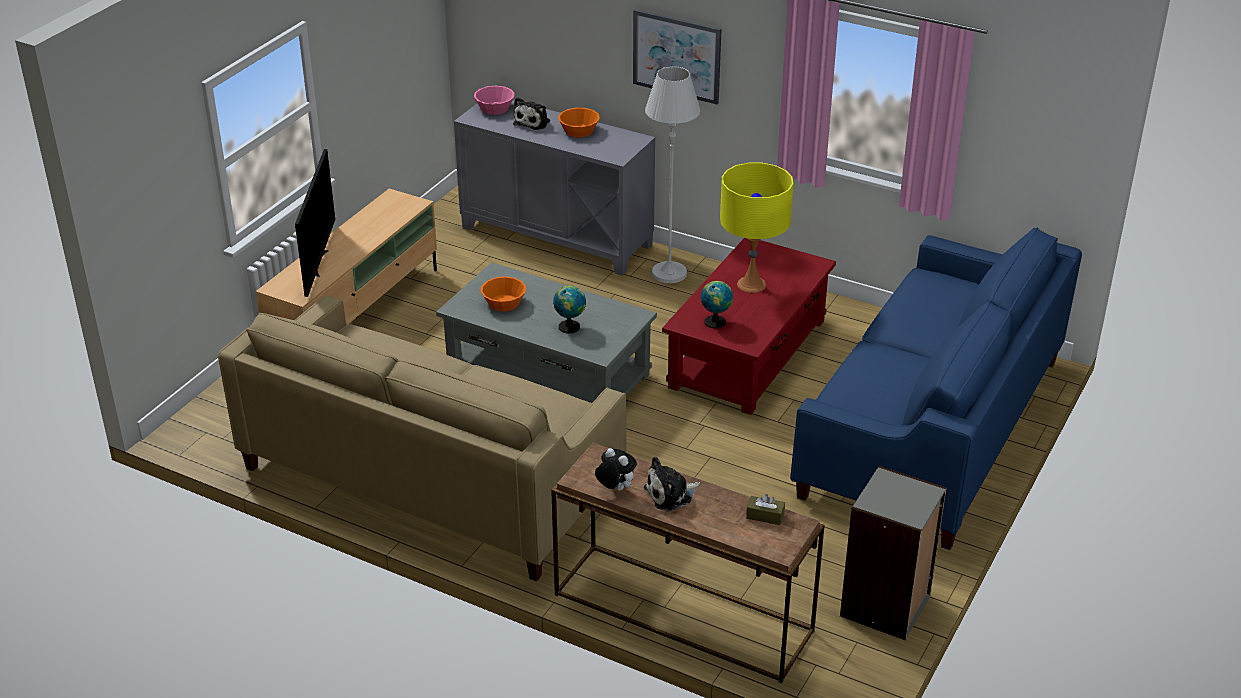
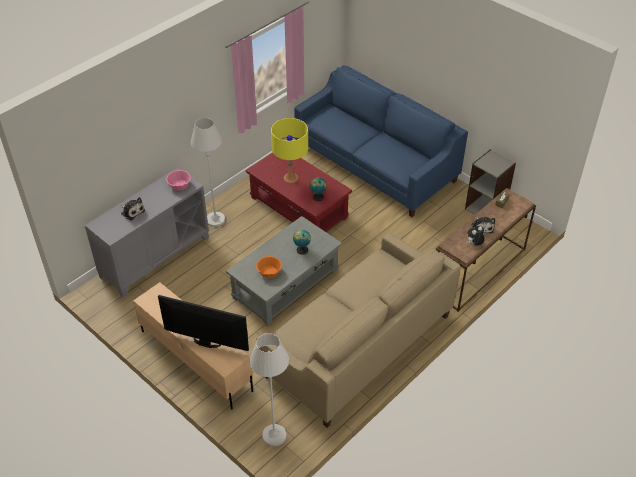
camera: 75 degrees left, 10 degrees up
(224, 418) = (274, 435): none -> white floor lamp
(495, 108) = (105, 225): pink bowl -> pink bowl (179, 185)
(579, 130) = (153, 195): orange bowl -> none
(677, 56) = (177, 119): picture -> none

